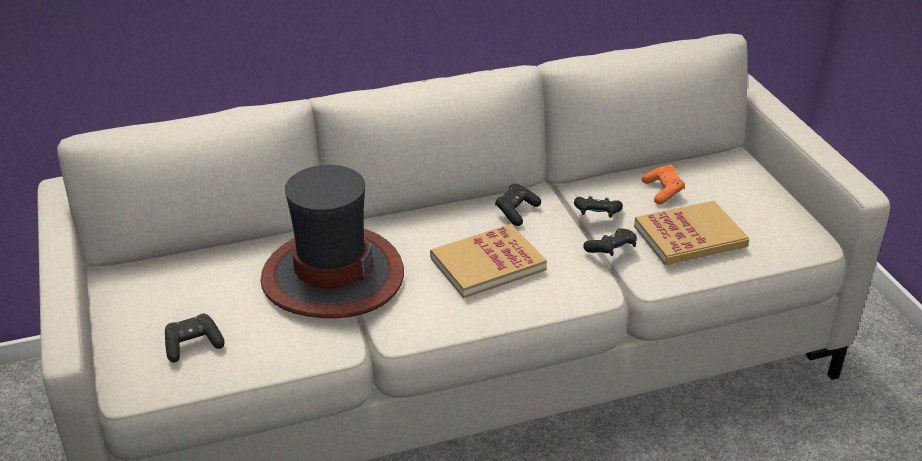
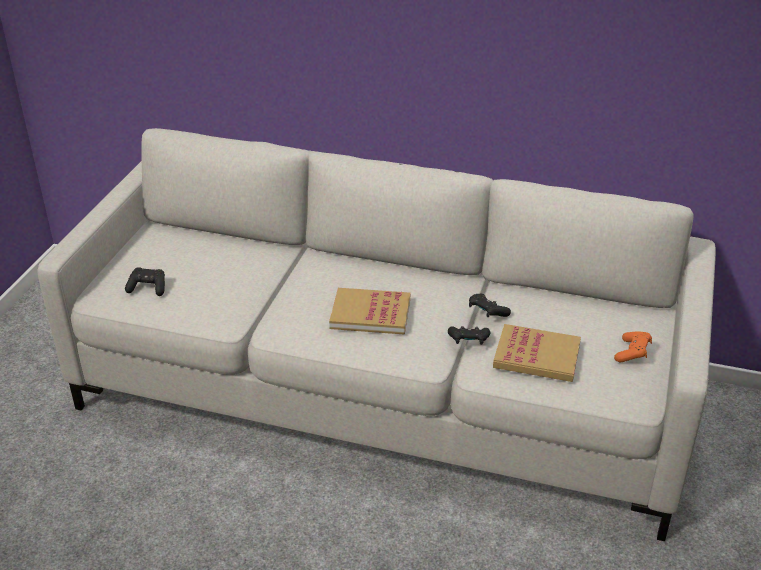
camera: 35 degrees right, 0 degrees up
(332, 276) = (267, 280): hat -> none
(516, 212) = (431, 287): black game controller -> none
(663, 191) = (557, 316): orange game controller -> orange game controller (632, 353)

